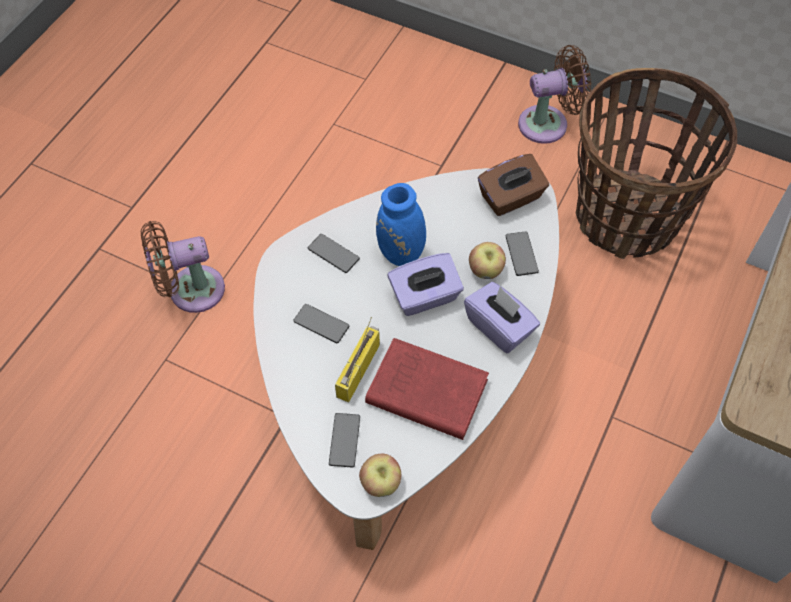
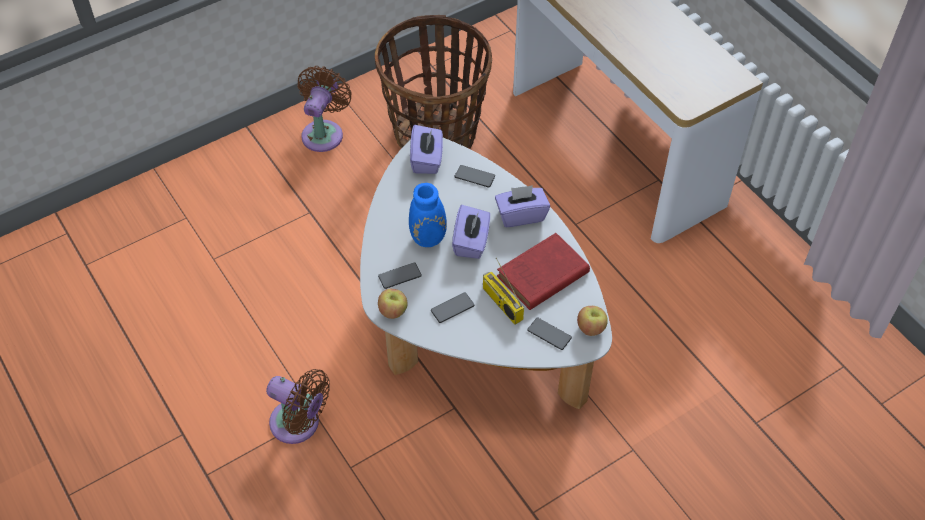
camera: 60 degrees left, 5 degrees down
(190, 291) = (299, 424): brown fan -> brown fan turned 75 degrees counterclockwise
(485, 270) = (474, 201): apple -> apple (393, 311)
(511, 198) = (427, 160): brown tissue box -> purple tissue box

